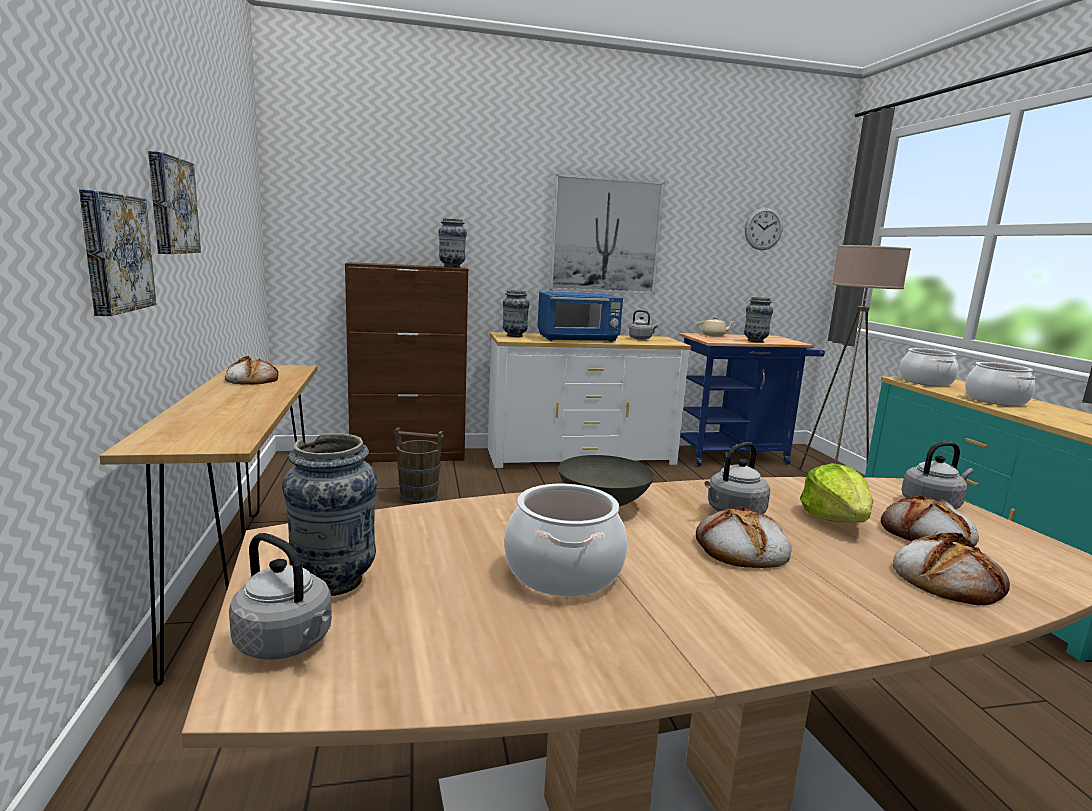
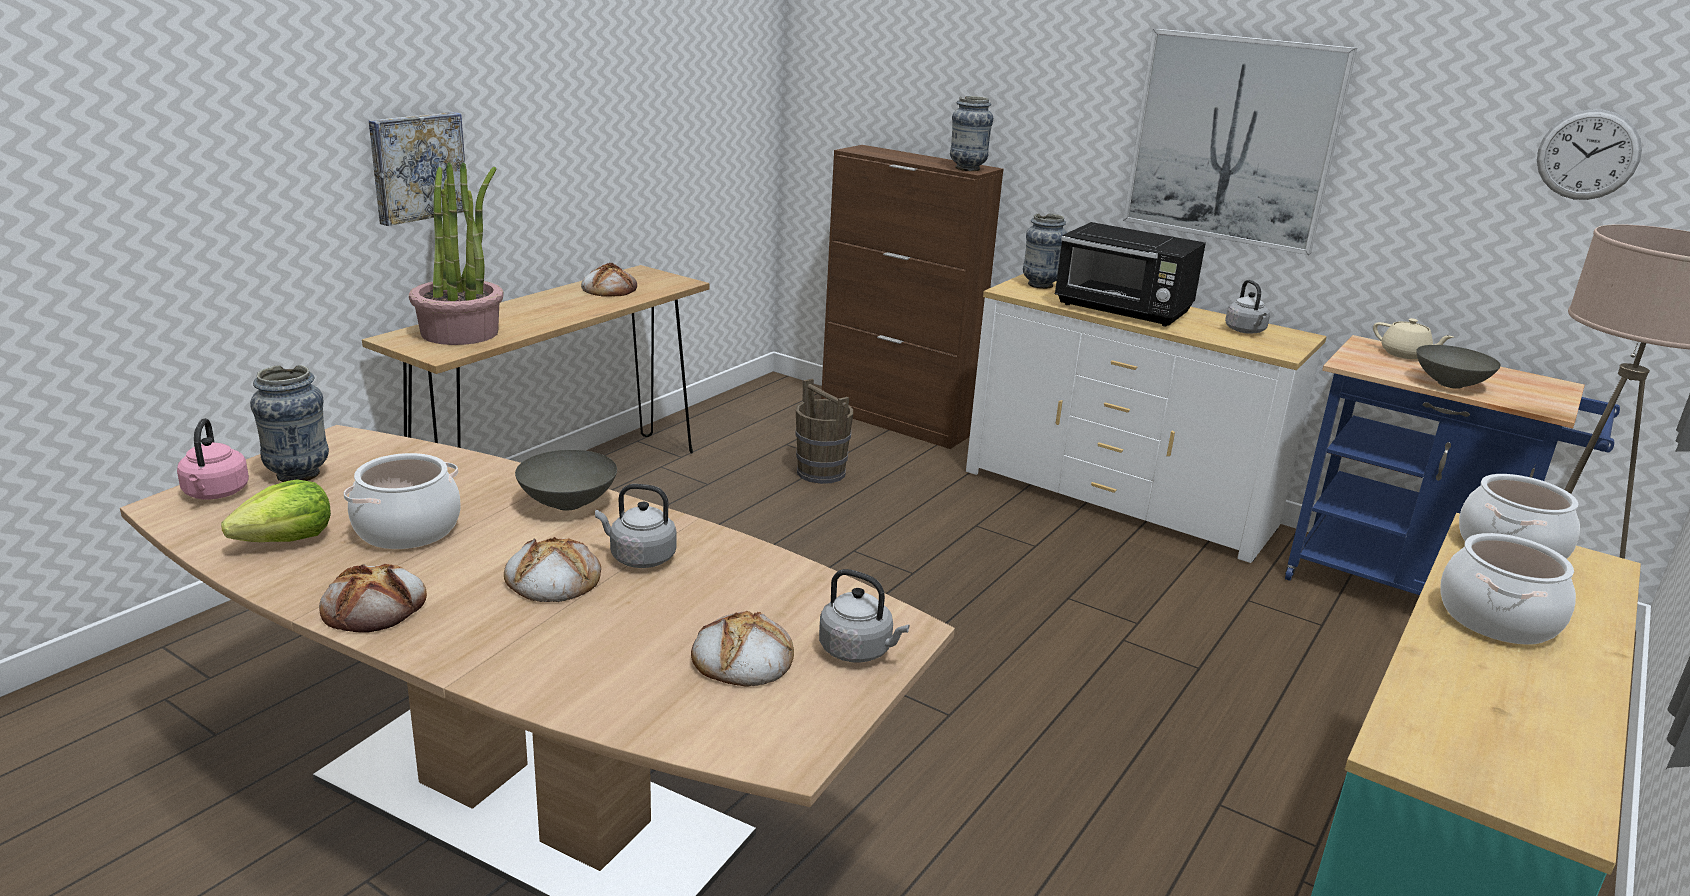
camera: 45 degrees right, 10 degrees up
(170, 205) = (529, 106): picture -> none
(201, 427) = (460, 332): none -> potted plant
(287, 643) = (215, 493): grey kettle -> pink kettle
(578, 339) = (1124, 310): blue microwave -> black microwave
(755, 341) = (1450, 384): vase -> grey bowl
(835, 519) = (707, 606): lettuce -> lettuce (286, 540)
(947, 578) = (623, 680): bread -> bread (375, 606)

